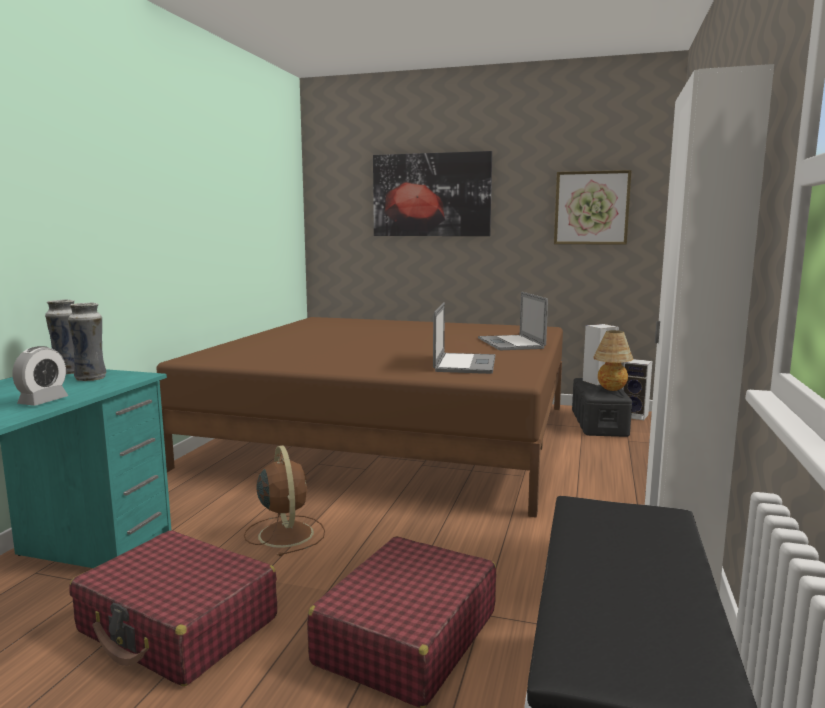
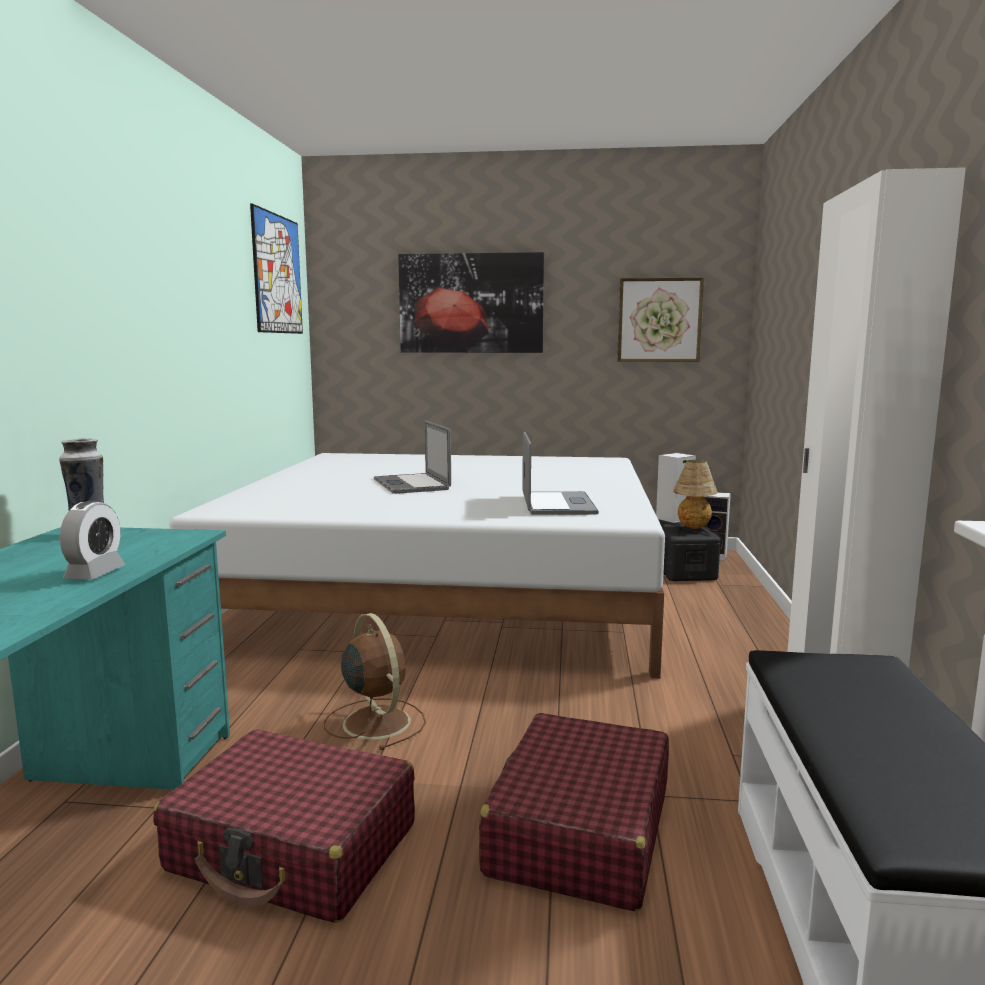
camera: 10 degrees left, 0 degrees up
(91, 378) = (130, 540): vase -> none
(271, 173) = (277, 274): none -> picture
(391, 434) = (448, 592): brown bed -> white bed
(510, 343) = (588, 478): laptop -> laptop (411, 484)

